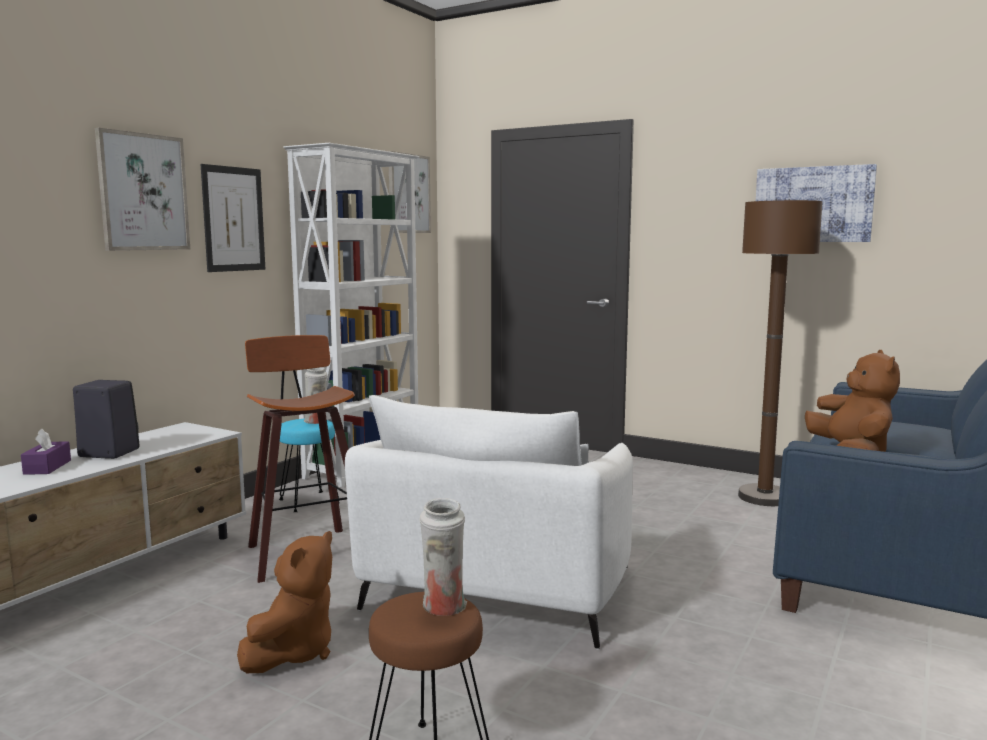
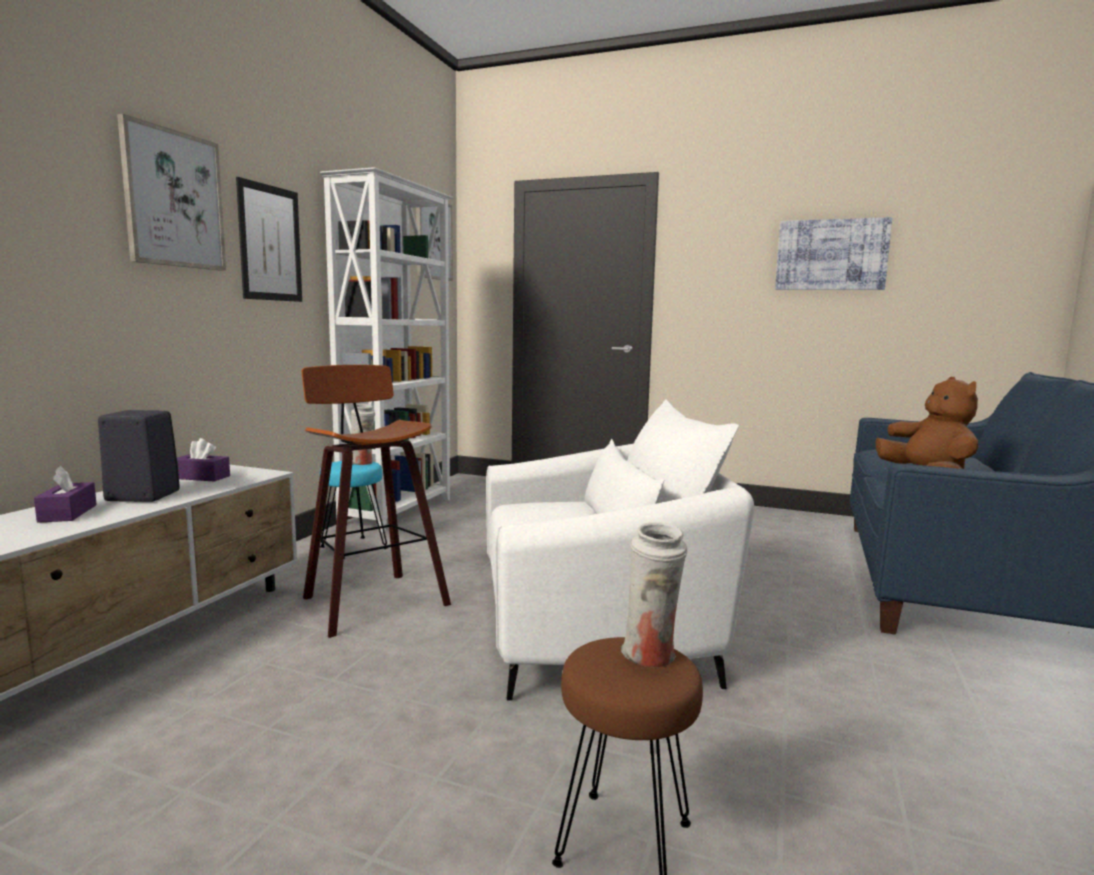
camera: 10 degrees left, 0 degrees up
(163, 436) = (202, 477): none -> purple tissue box
(293, 652) = (402, 717): brown plush toy -> none
(497, 589) = (596, 629): white armchair -> white armchair turned 105 degrees counterclockwise
(764, 497) = (793, 527): brown floor lamp -> none

